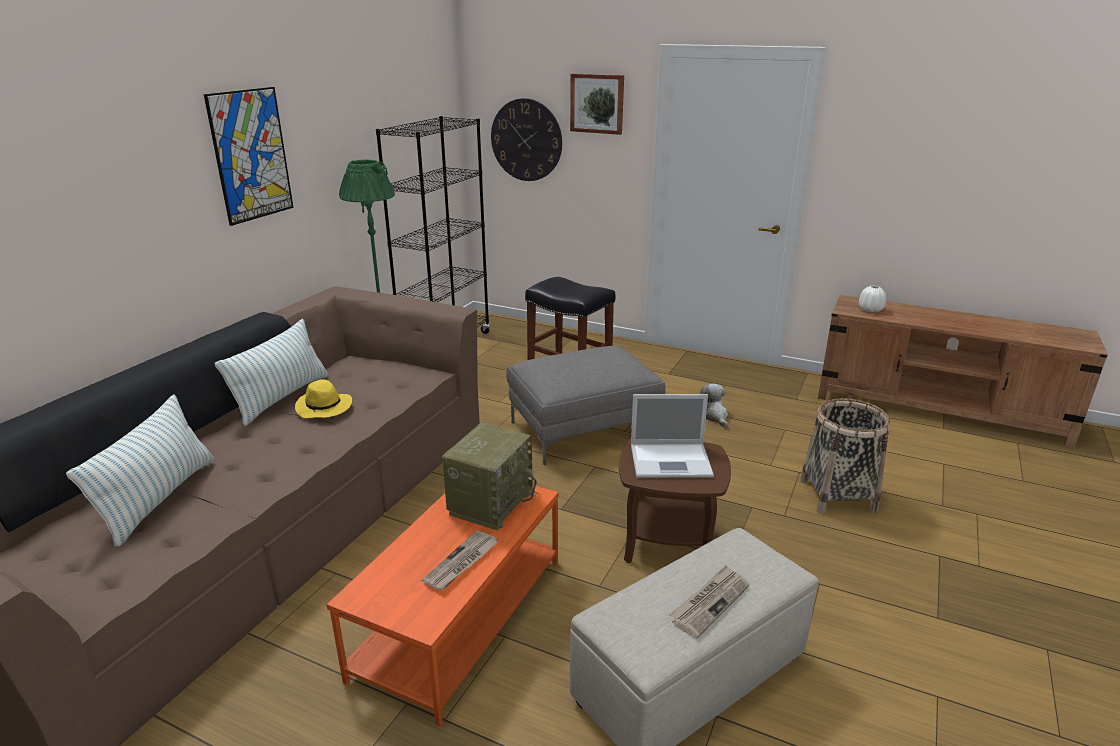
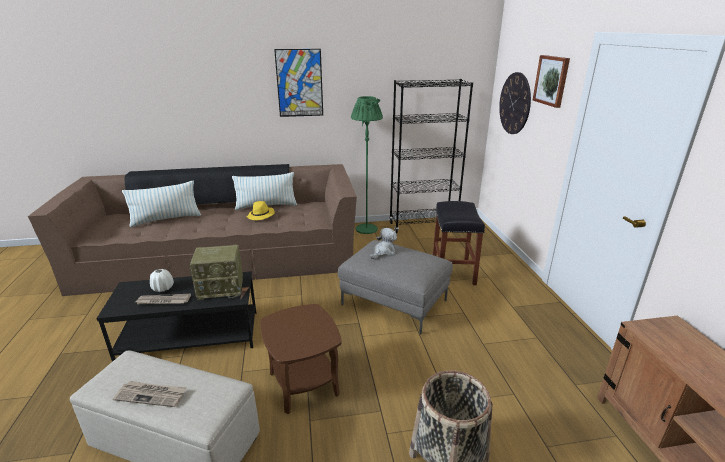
camera: 55 degrees right, 0 degrees up
(460, 616) = (191, 335): orange coffee table -> black coffee table
(672, 460) = (301, 327): laptop -> none
(714, 416) = (483, 349): plush toy -> plush toy (383, 252)
(870, 309) = (674, 342): white vase -> white vase (163, 288)

